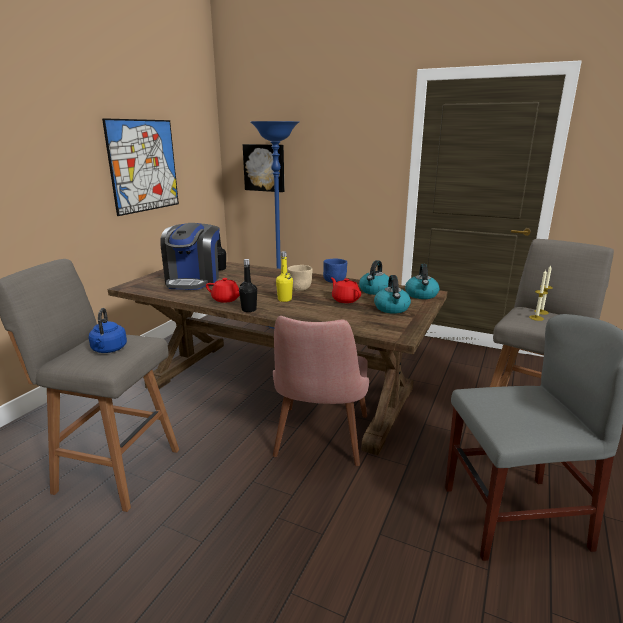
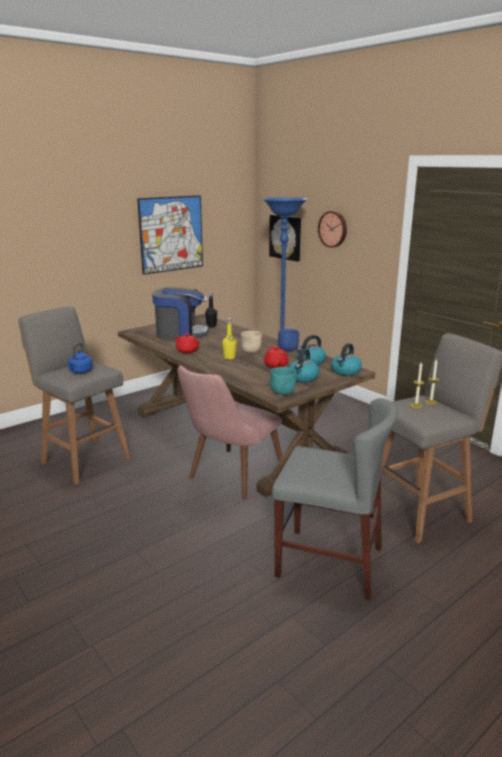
camera: 25 degrees right, 0 degrees up
(193, 281) = (181, 333): coffee machine -> coffee machine turned 120 degrees counterclockwise
(249, 310) = (194, 361): black bottle -> none
(326, 154) = (333, 229): none -> wall clock
(396, 329) = (282, 393): none -> turquoise bowl

